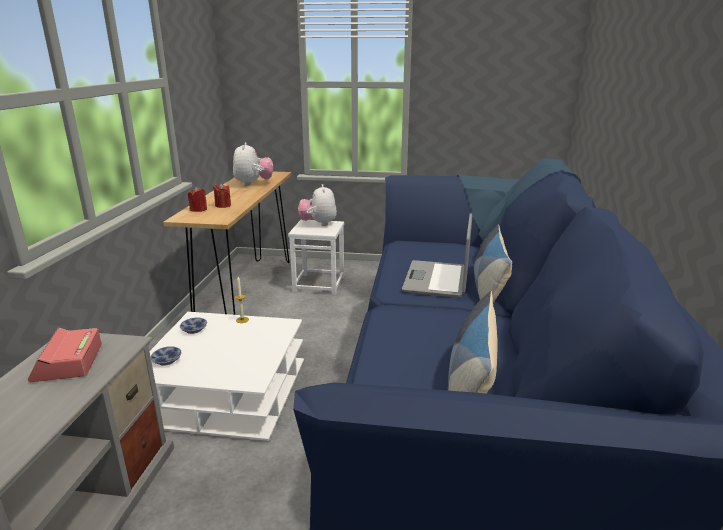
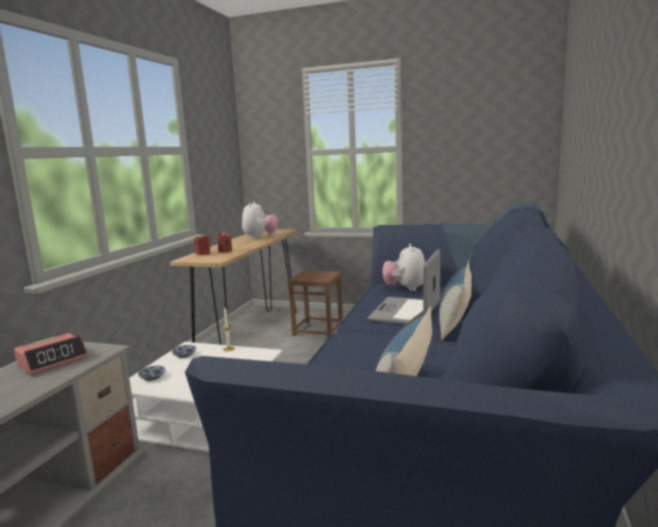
camera: 10 degrees right, 10 degrees down
(68, 363) = (53, 361): alarm clock -> alarm clock turned 135 degrees counterclockwise
(318, 224) = (317, 273): plush toy -> plush toy (405, 289)
(319, 283) = (318, 330): white stool -> brown stool

